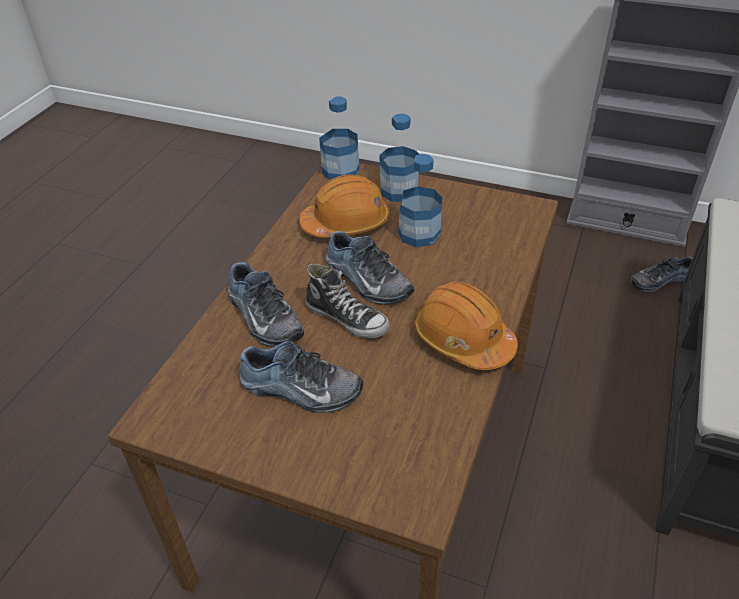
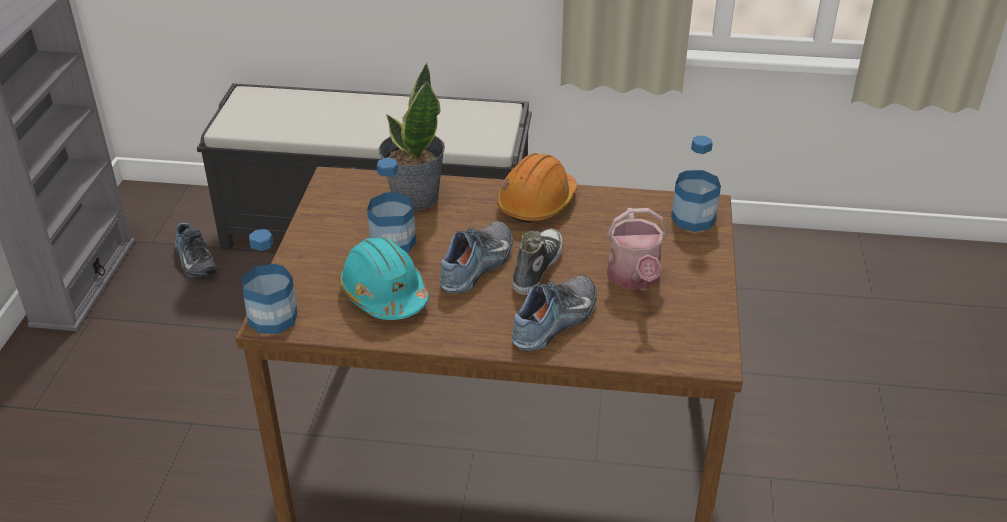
camera: 105 degrees left, 5 degrees down
(300, 390) = (634, 278): shoe -> watering can
(346, 223) = (384, 294): orange hard hat -> turquoise hard hat
(399, 191) = (312, 266): bottle -> bottle (693, 218)
(491, 253) = (414, 197): none -> potted plant

